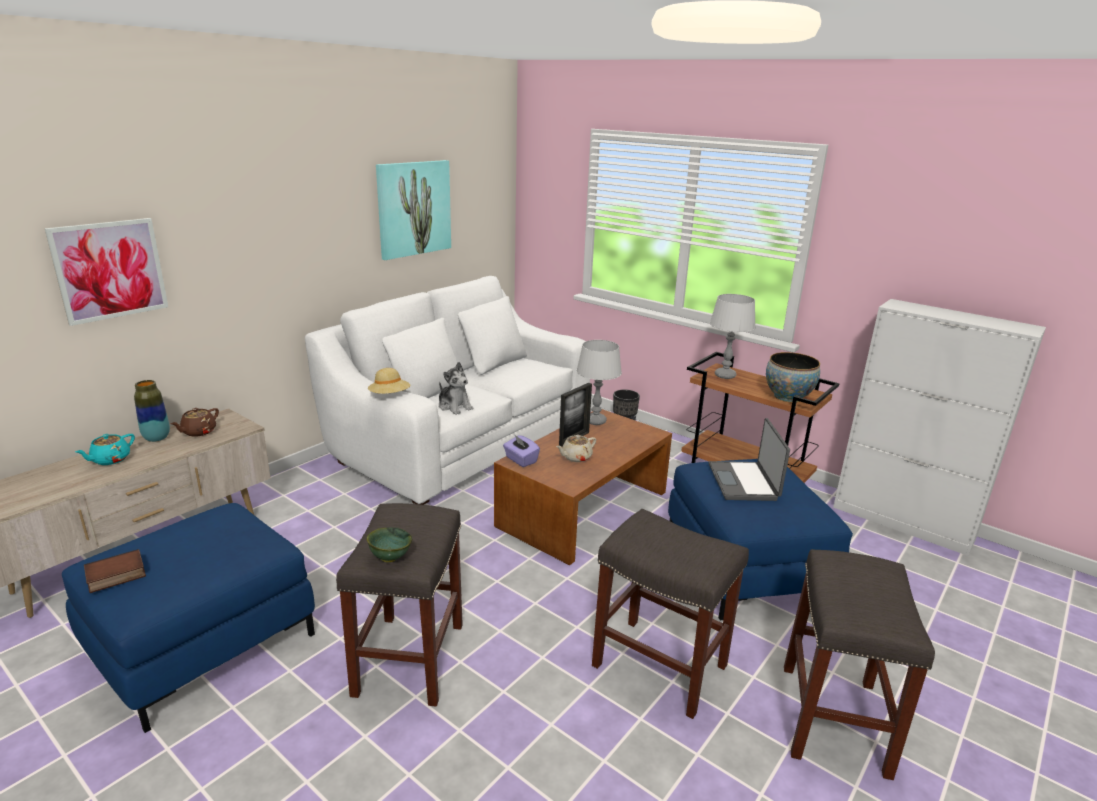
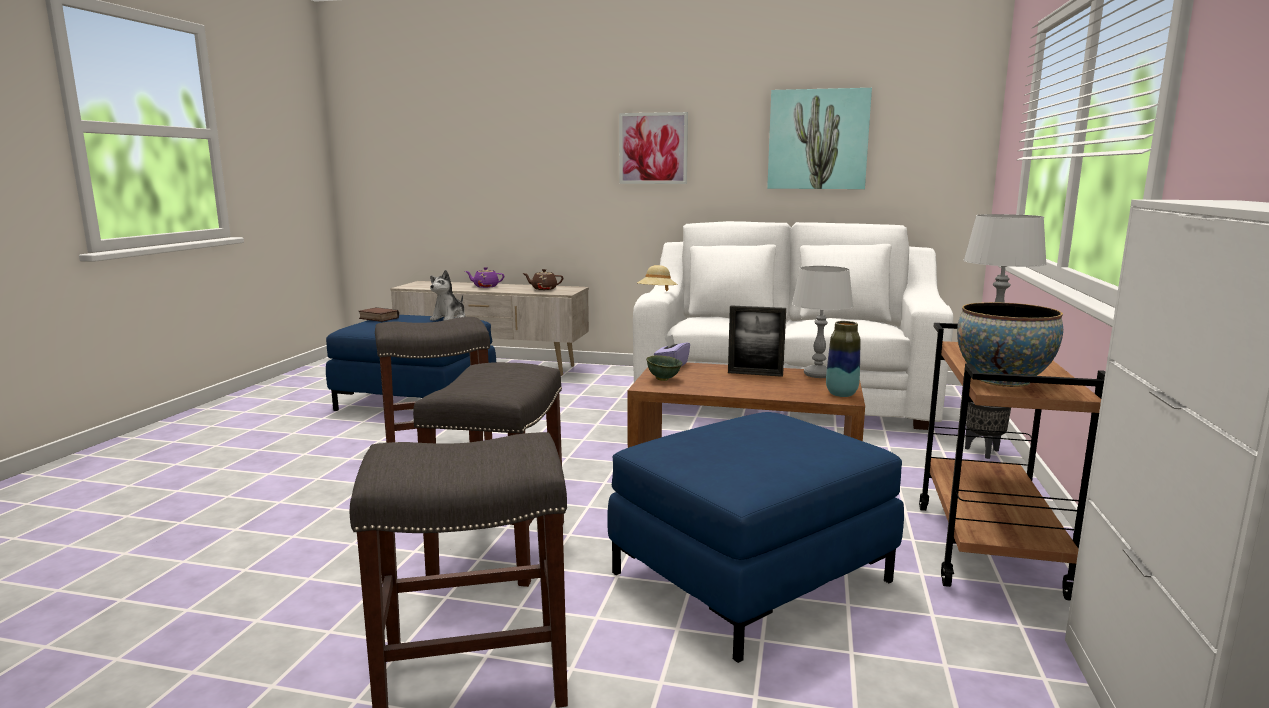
camera: 65 degrees right, 10 degrees down
(109, 270) = (528, 159): picture -> picture (653, 148)
(110, 460) = (485, 286): turquoise teapot -> purple teapot
(156, 438) = (523, 286): vase -> vase (841, 394)
(389, 557) = (394, 324): green bowl -> green bowl (663, 379)
(454, 406) = (712, 323): plush toy -> plush toy (449, 318)
(576, 457) = (713, 380): beige teapot -> none
(744, 482) = (760, 434): laptop -> none

